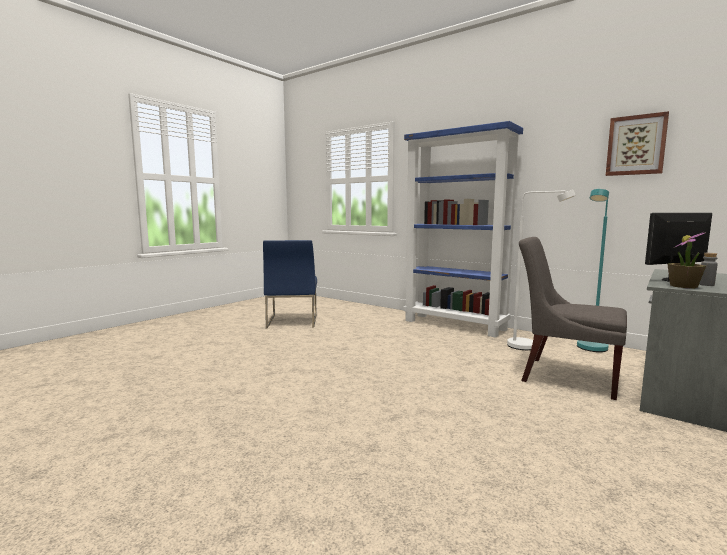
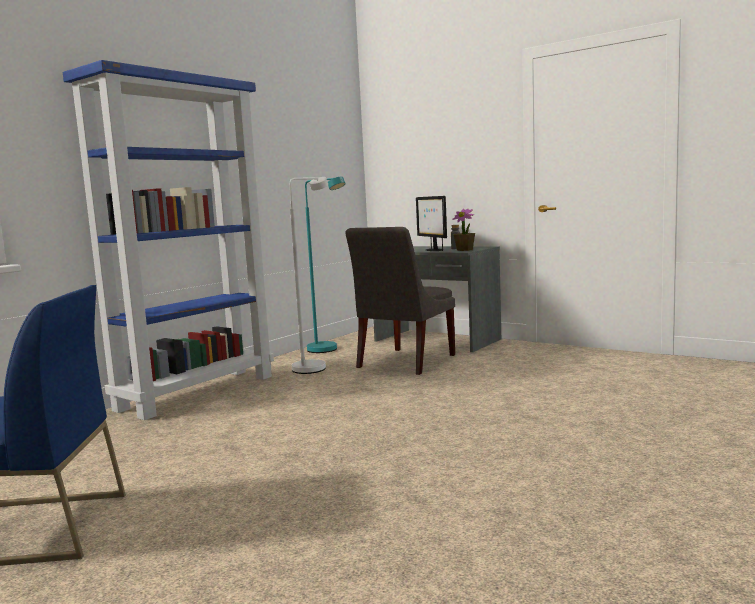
camera: 90 degrees left, 0 degrees up
(636, 145) = (304, 134): picture -> none

